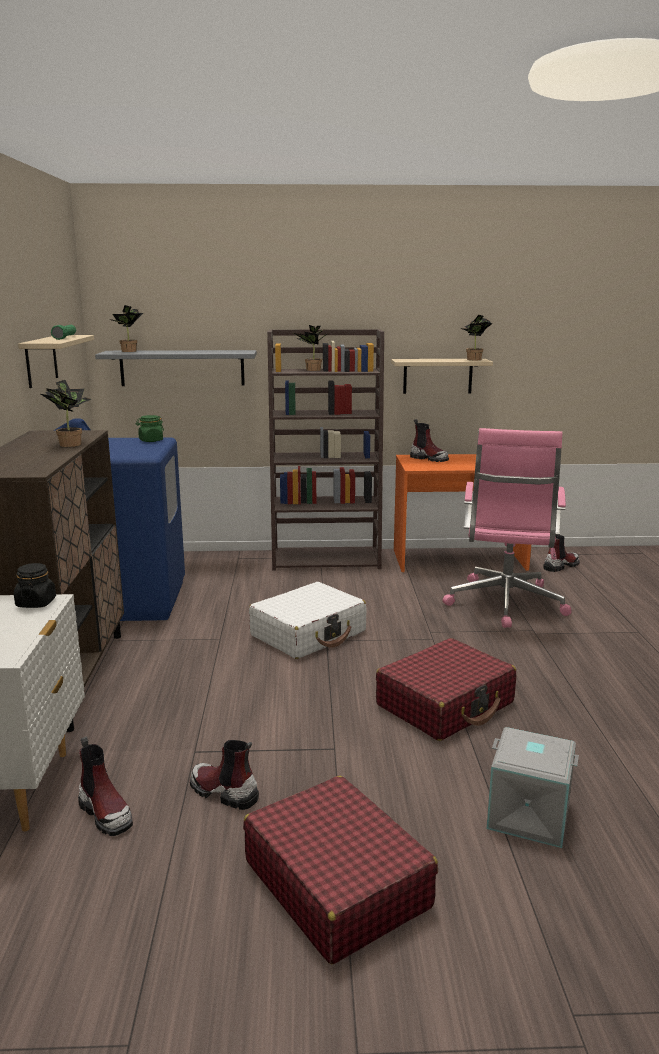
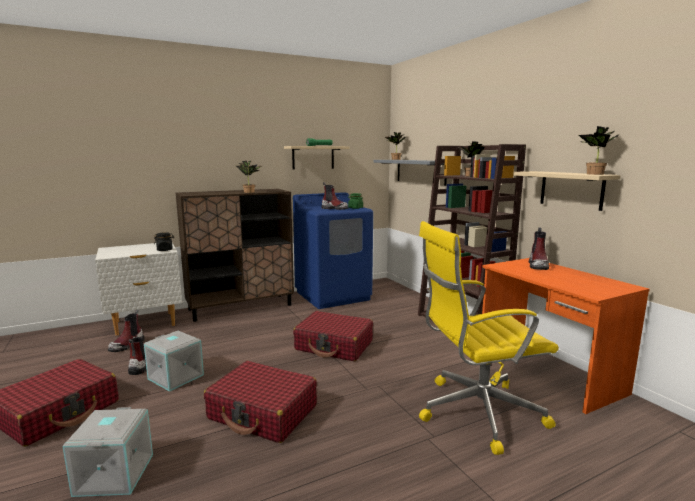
camera: 65 degrees right, 5 degrees down
(298, 760) = (177, 376): none -> grey storage box
(309, 634) = (334, 345): white suitcase -> red suitcase
(505, 604) = (476, 412): pink office chair -> yellow office chair
(560, 566) = (635, 434): boot -> boot (334, 209)

